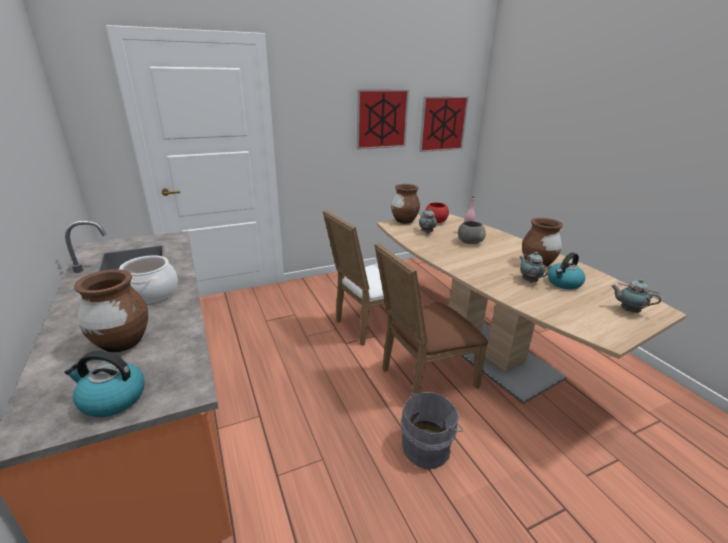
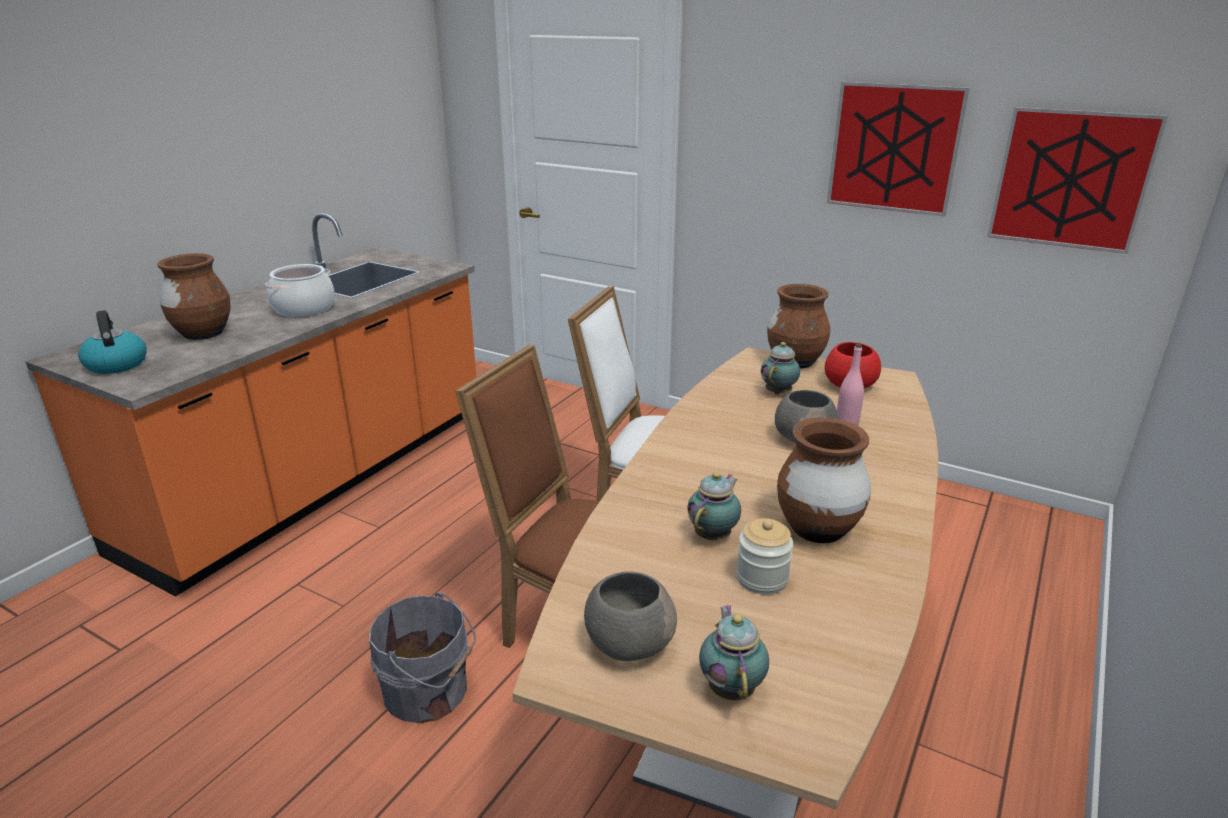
camera: 55 degrees right, 0 degrees up
(563, 283) = (762, 579): kettle -> jar
(594, 320) = (628, 642): none -> grey bowl

